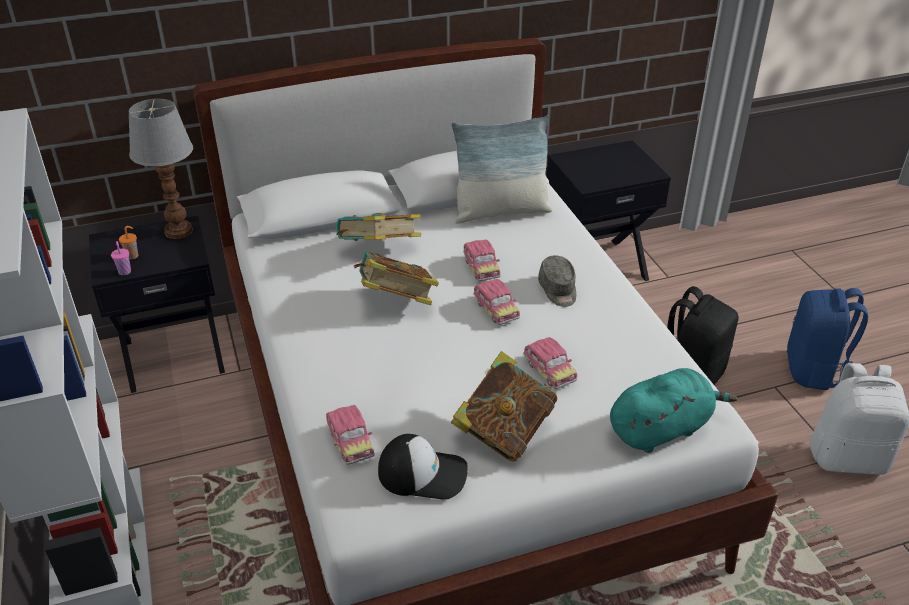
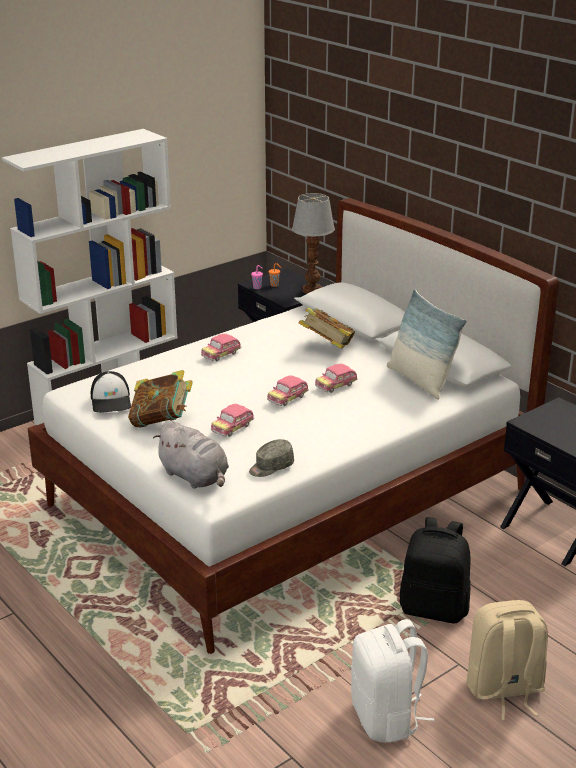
camera: 70 degrees right, 10 degrees down
(350, 442) = (127, 375): toy car -> toy car (221, 354)
(396, 301) = (272, 363): book -> none
(558, 290) = (331, 418): grey cap -> grey cap (271, 467)
(661, 429) = (195, 477): turquoise plush toy -> grey plush toy
(814, 371) = (504, 690): blue backpack -> beige backpack

